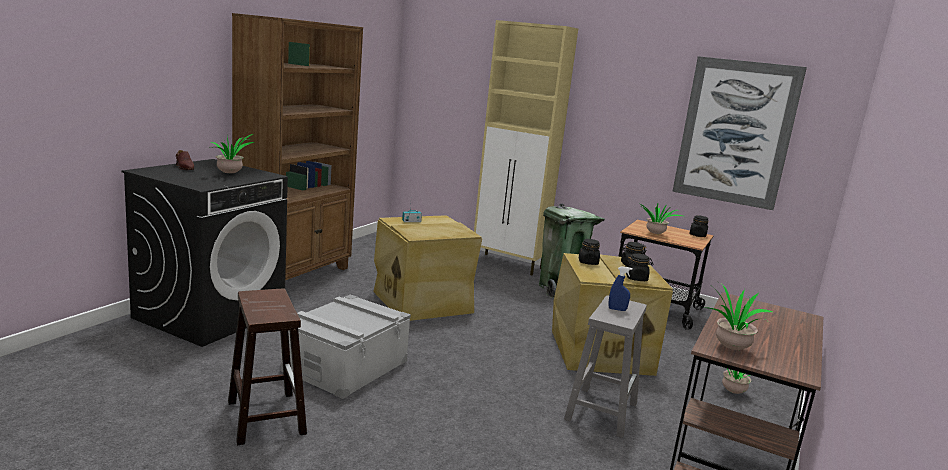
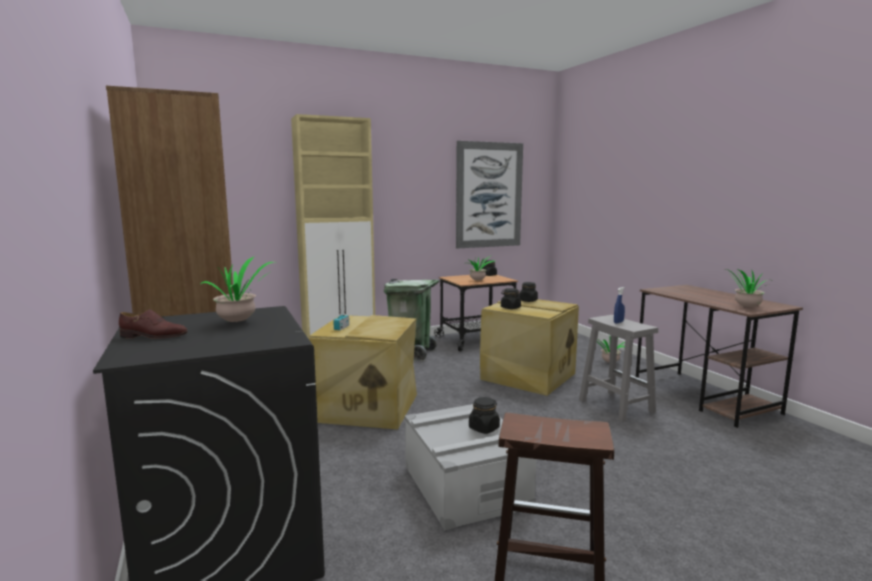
camera: 50 degrees left, 5 degrees down
(636, 278) = (556, 305): black jar -> black jar (484, 428)

